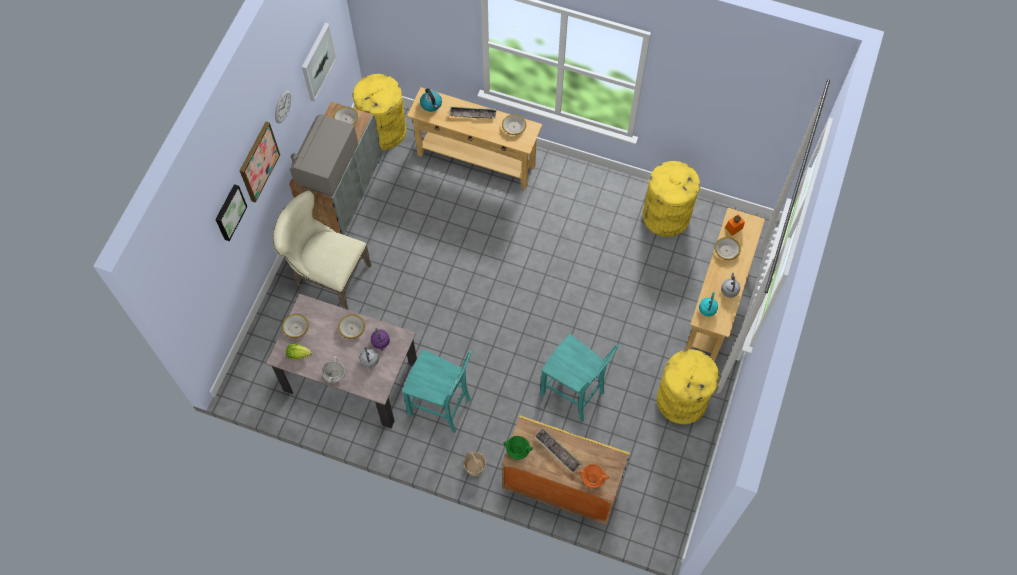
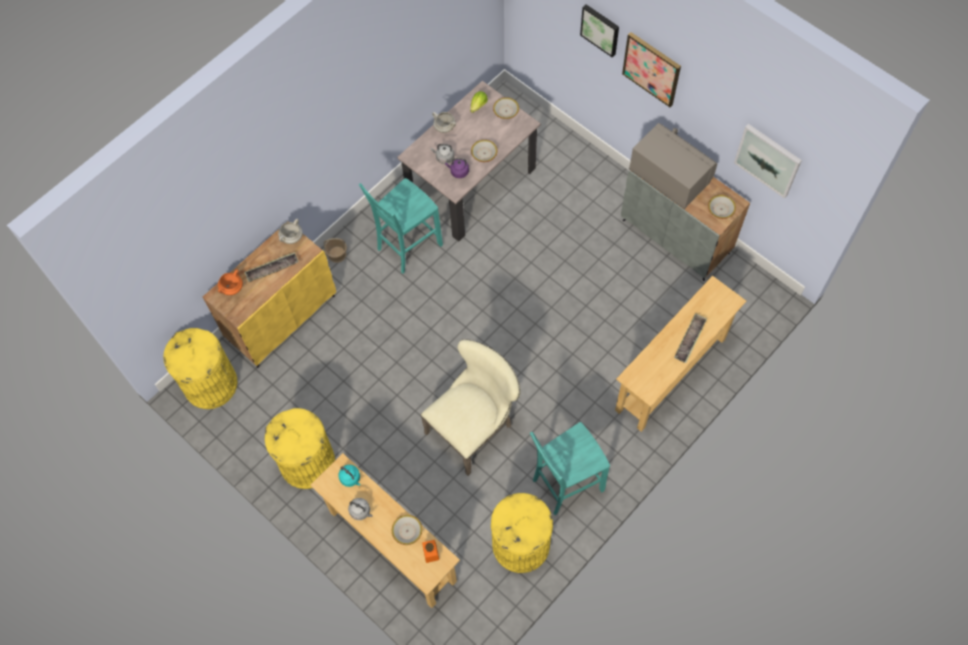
camera: 115 degrees right, 0 degrees up
(282, 106) = (705, 97): wall clock -> none
(328, 276) = (587, 196): beige chair -> beige chair (474, 427)
(383, 130) = (743, 297): yellow trash can -> yellow trash can (210, 384)
(431, 104) = (718, 303): kettle -> none
(514, 127) = (657, 375): bowl -> none
(518, 450) = (291, 238): green cooking pot -> white cooking pot
(573, 394) = (363, 364): turquoise chair -> turquoise chair (565, 484)

